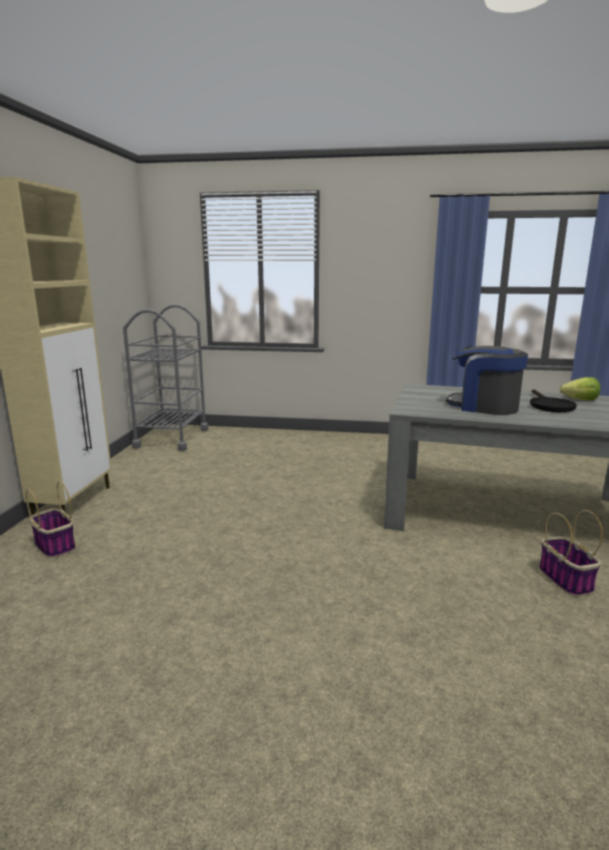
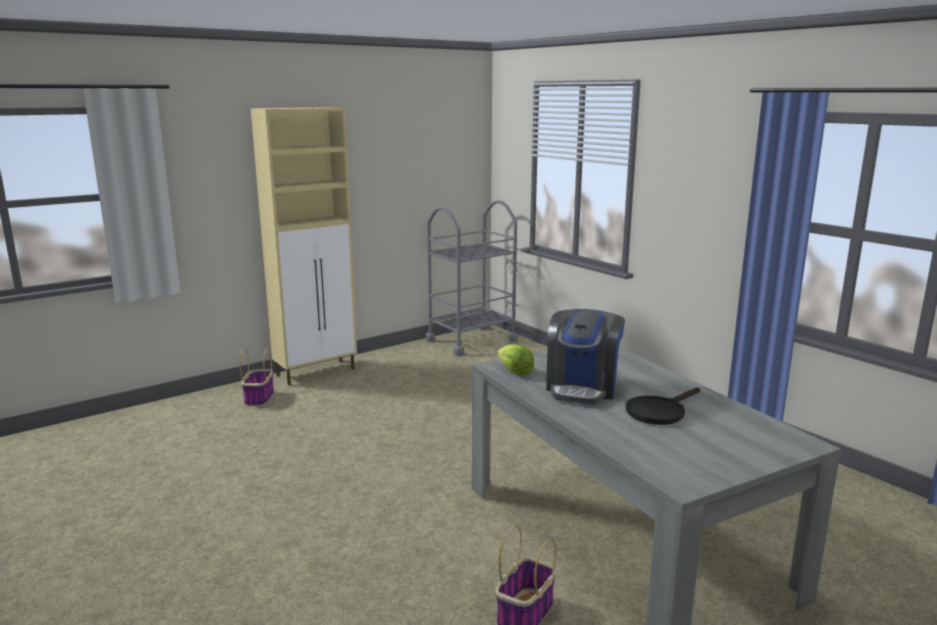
camera: 45 degrees right, 0 degrees up
(484, 407) = (582, 387): coffee machine -> coffee machine turned 150 degrees counterclockwise
(580, 400) = (731, 419): lettuce -> lettuce (514, 371)

